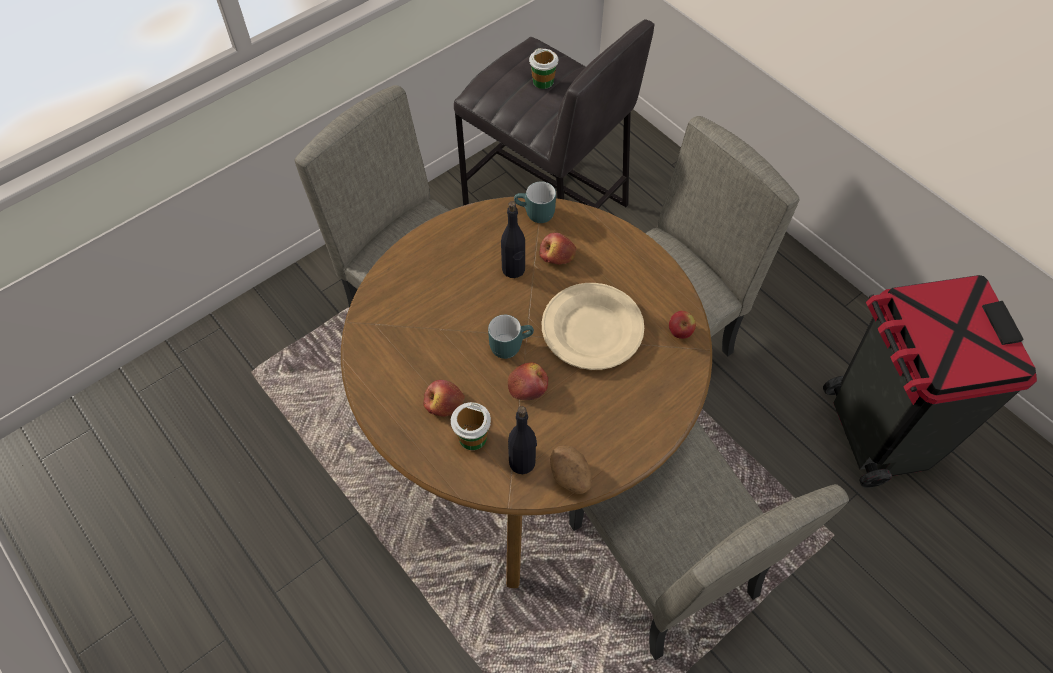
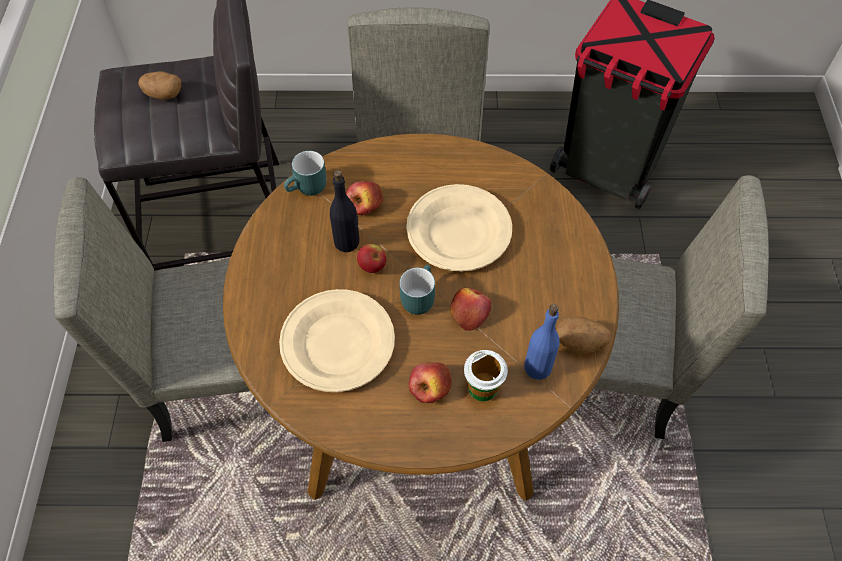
camera: 50 degrees left, 0 degrees up
(428, 324) = (338, 342): none -> beige plate
(522, 462) = (538, 367): black bottle -> blue bottle
(543, 81) = (163, 94): cup -> potato
(680, 332) = (515, 179): apple -> apple (372, 266)

